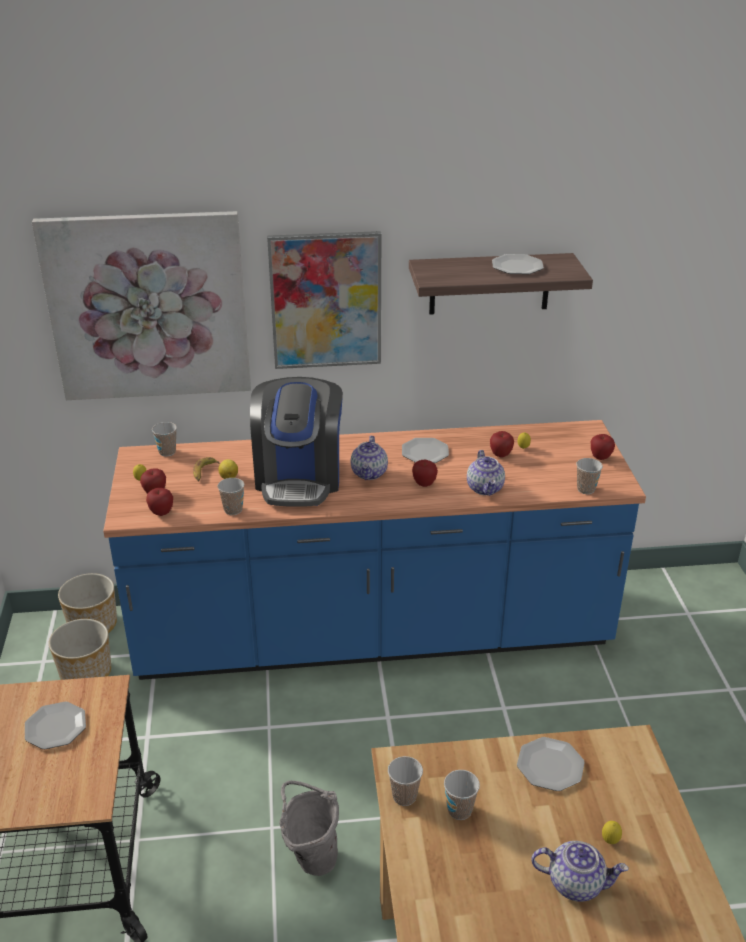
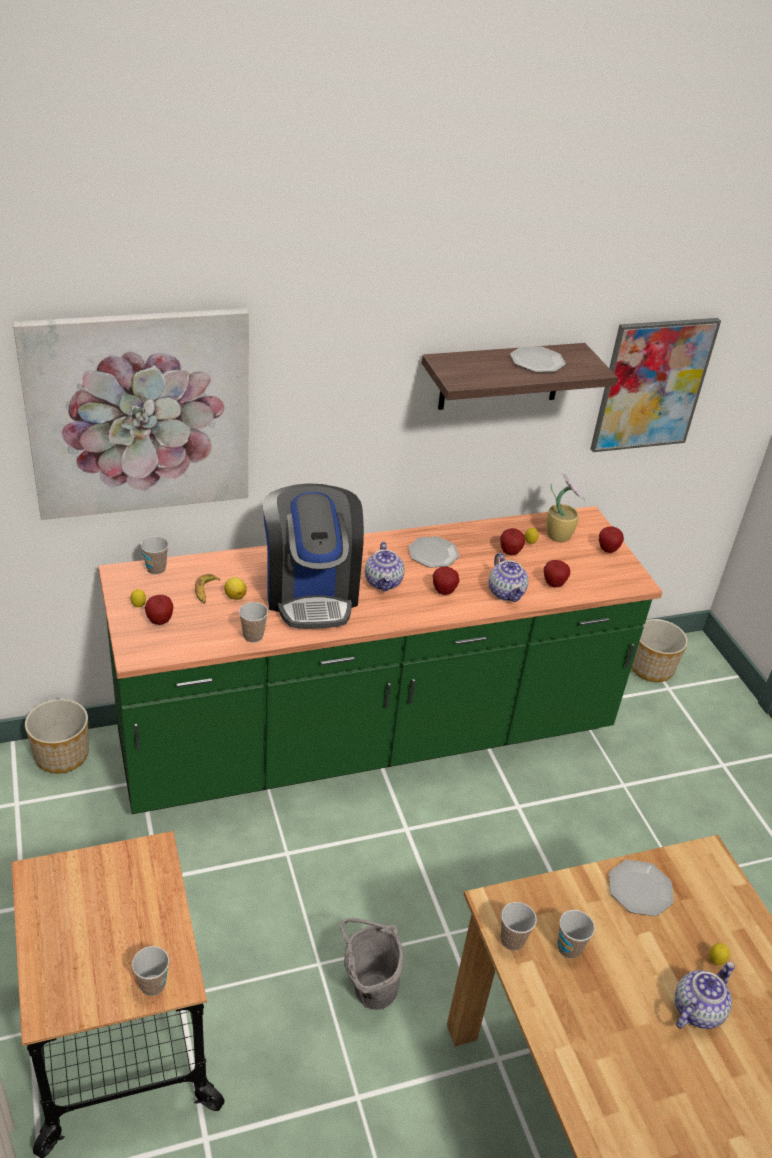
camera: 15 degrees left, 5 degrees up
(55, 727) = (111, 902): plate -> none
(86, 673) = (70, 813): planter -> planter (651, 668)
(161, 513) = (175, 645): apple -> apple (553, 584)
(326, 300) = (333, 399): picture -> picture (652, 385)
(373, 635) = (369, 739): blue counter -> green counter
(554, 442) = (558, 535): none -> potted plant
(576, 883) = (697, 1009): teapot -> teapot turned 45 degrees counterclockwise
(586, 489) = (604, 587): cup -> cup (152, 985)

